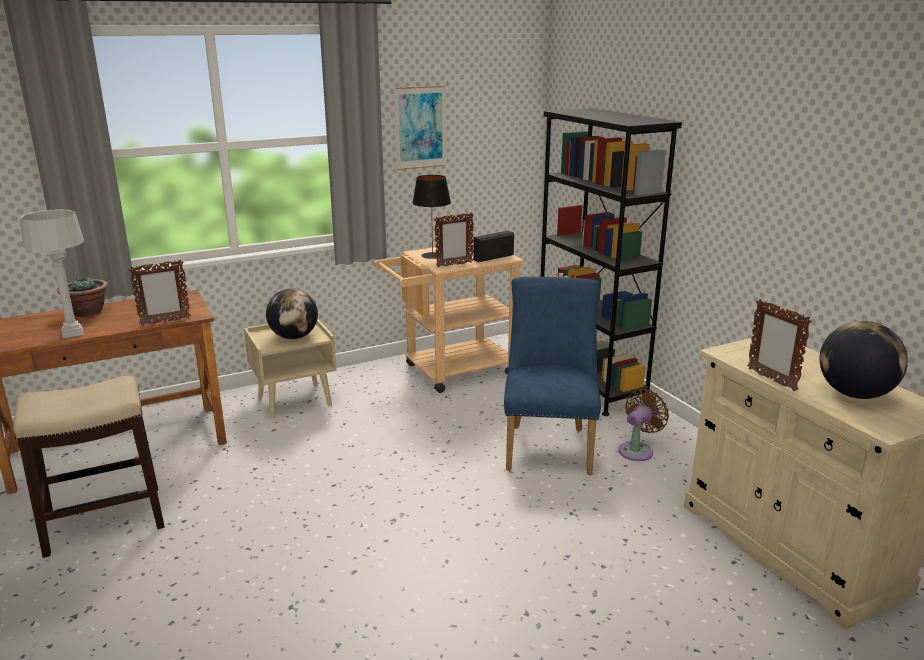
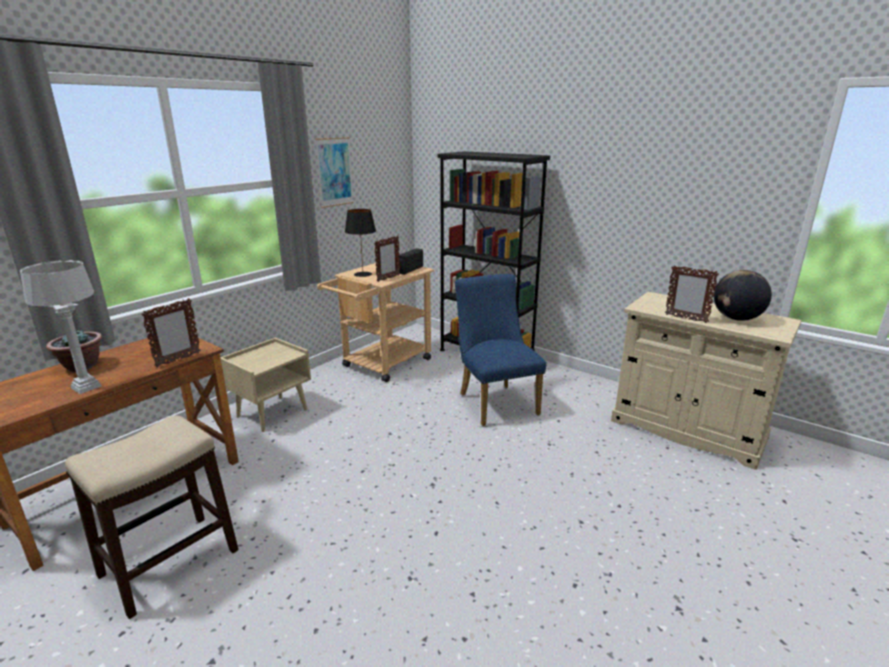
camera: 25 degrees left, 0 degrees up
(294, 337) = (271, 357): globe -> none
(637, 450) = (553, 391): brown fan -> none

